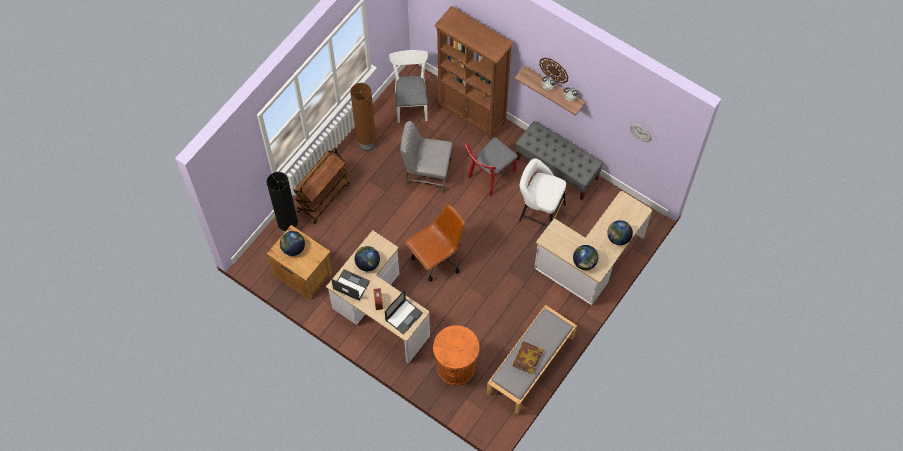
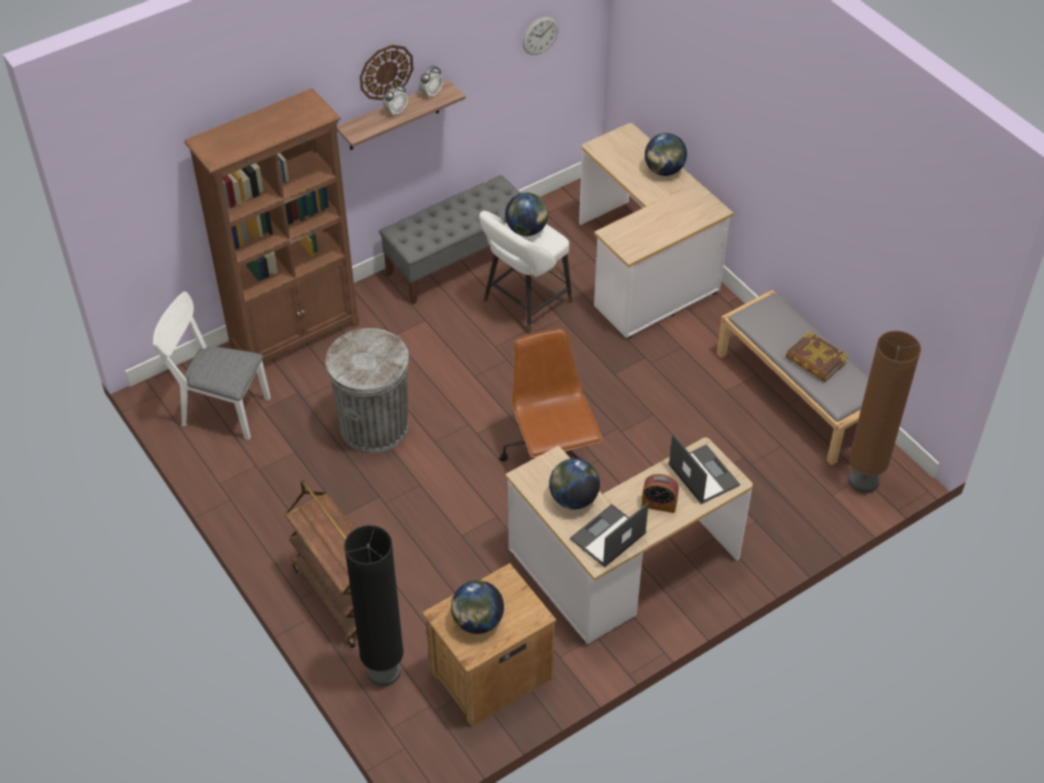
camera: 70 degrees left, 15 degrees down
(367, 144) = (267, 497): brown floor lamp -> brown floor lamp (863, 481)
(427, 172) = (374, 427): grey chair -> grey trash can
(456, 367) = (769, 492): orange trash can -> none
(489, 176) = (427, 346): red chair -> none
(584, 263) = (691, 219): globe -> globe (526, 230)

